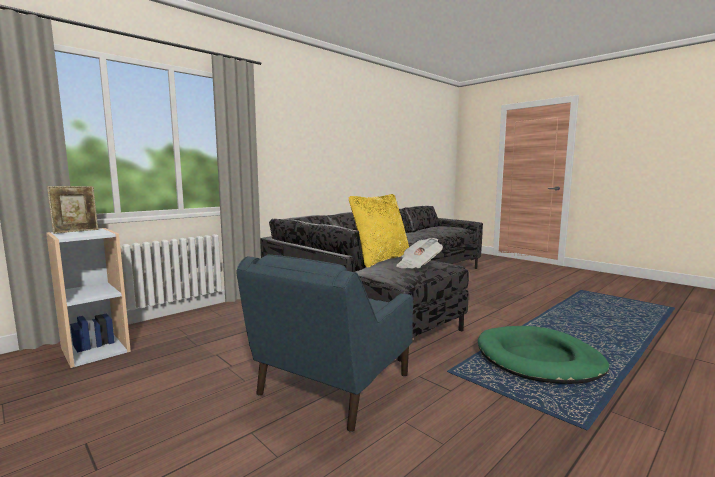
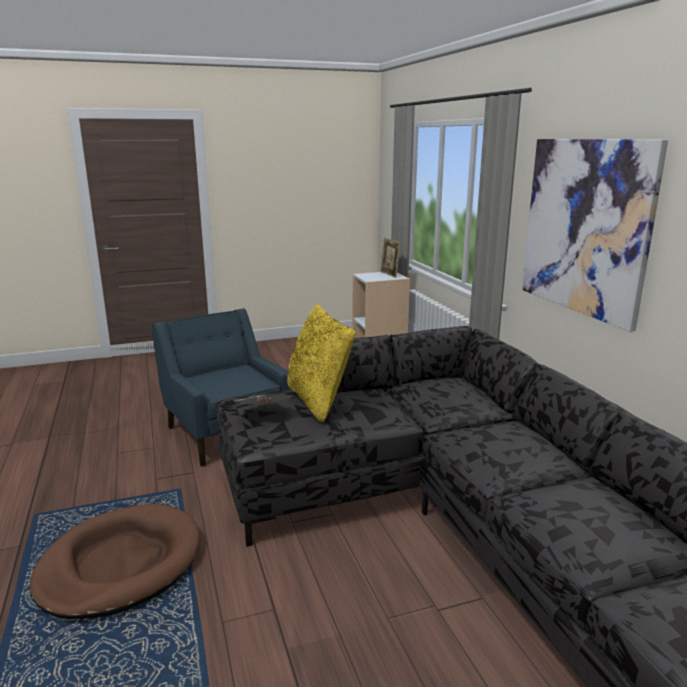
camera: 115 degrees right, 10 degrees up
(297, 146) = (585, 227): none -> picture
(538, 359) = (120, 565): green dog bed -> brown dog bed

